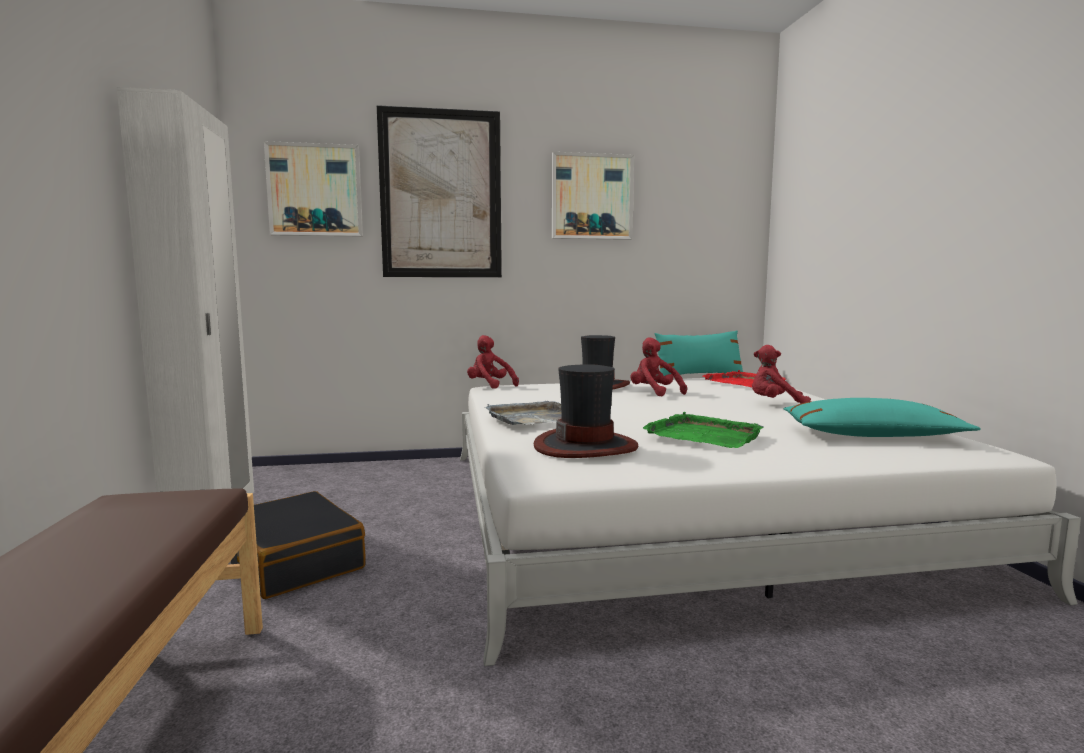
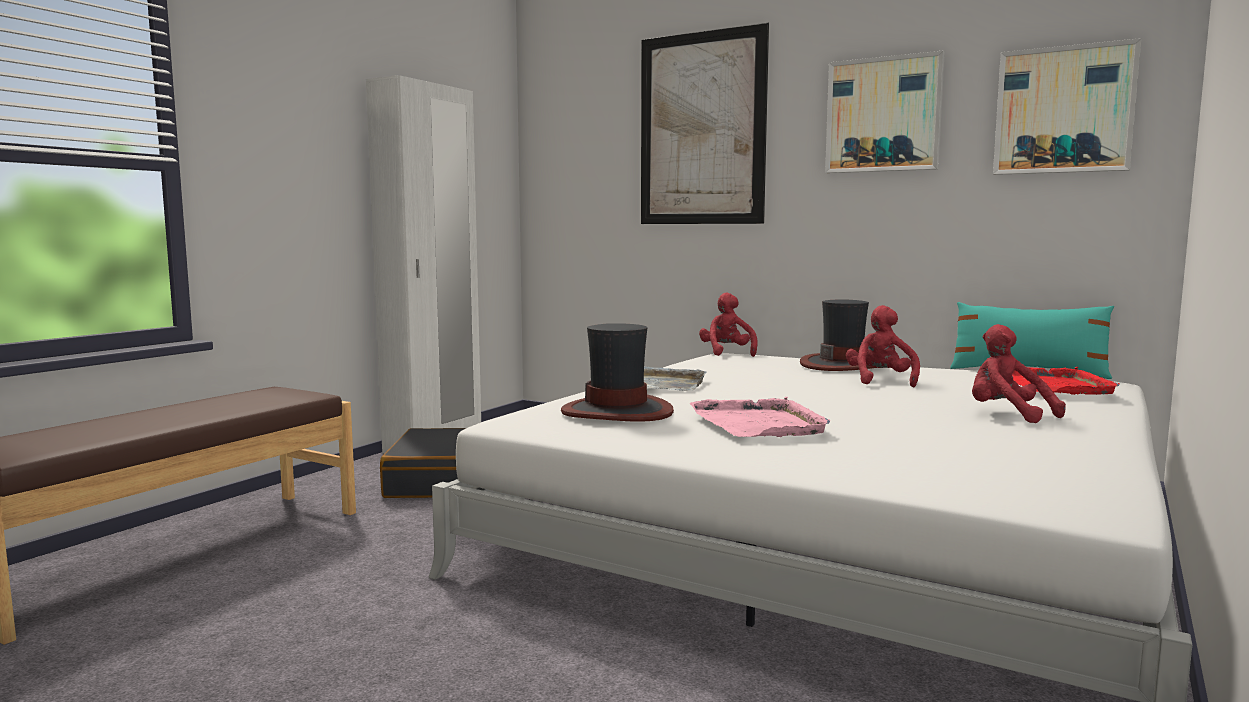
camera: 40 degrees right, 0 degrees up
(315, 190) = (586, 136): picture -> picture (1064, 110)
(703, 435) = (759, 423): green tray -> pink tray
(871, 436) = (986, 462): turquoise pillow -> none

